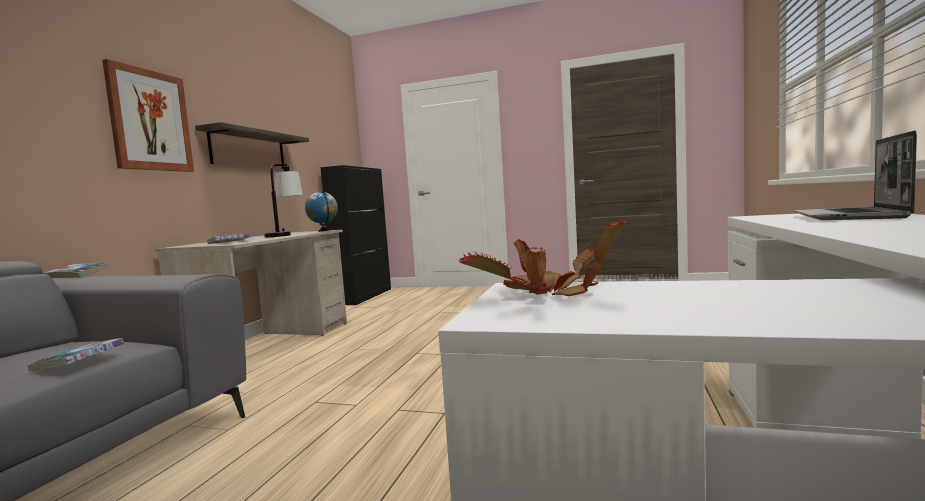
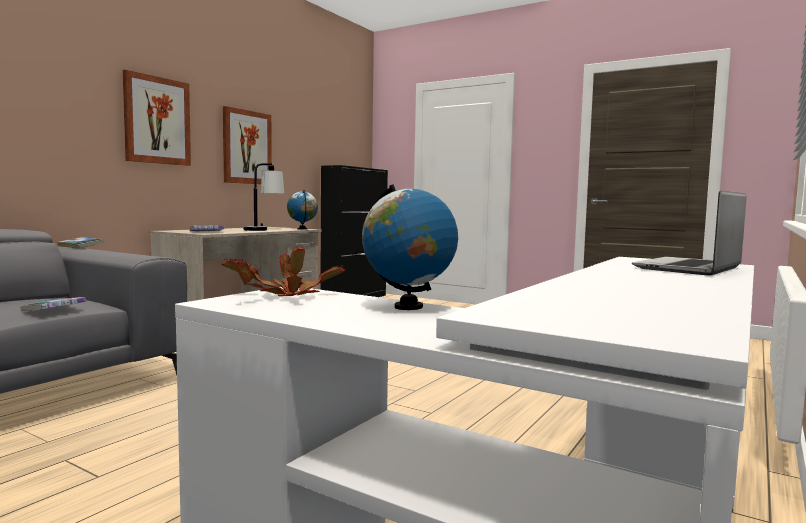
camera: 15 degrees right, 0 degrees up
(249, 150) = (246, 147): shelf -> picture
(739, 287) = (408, 307): none -> globe

